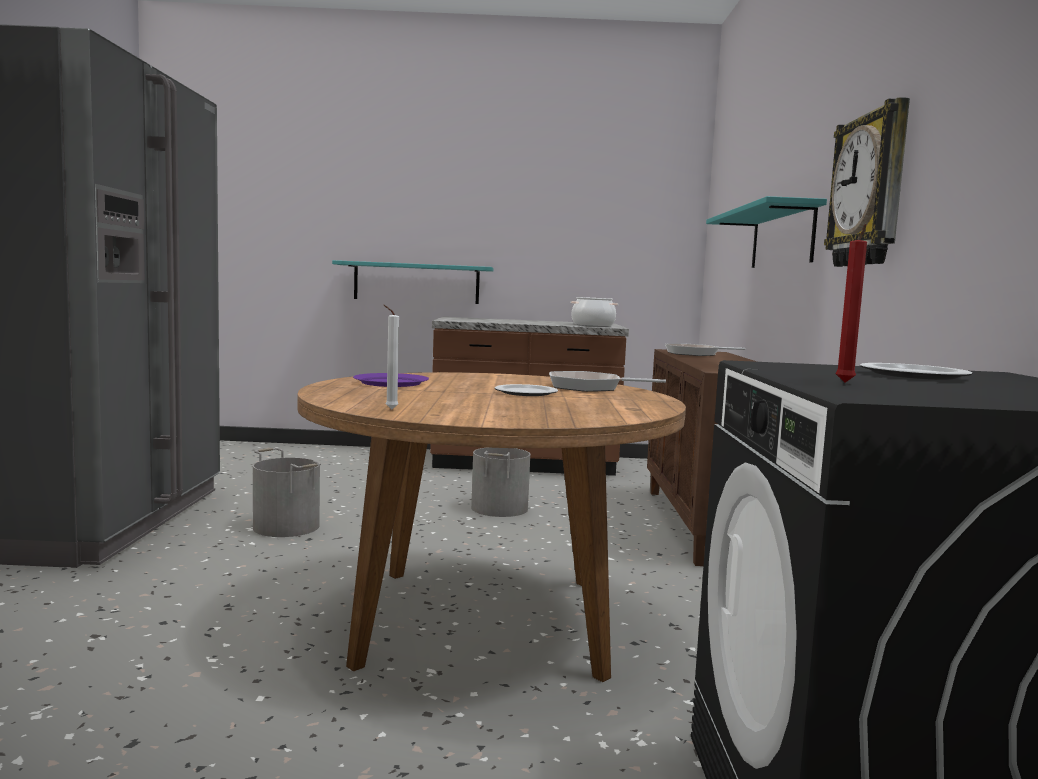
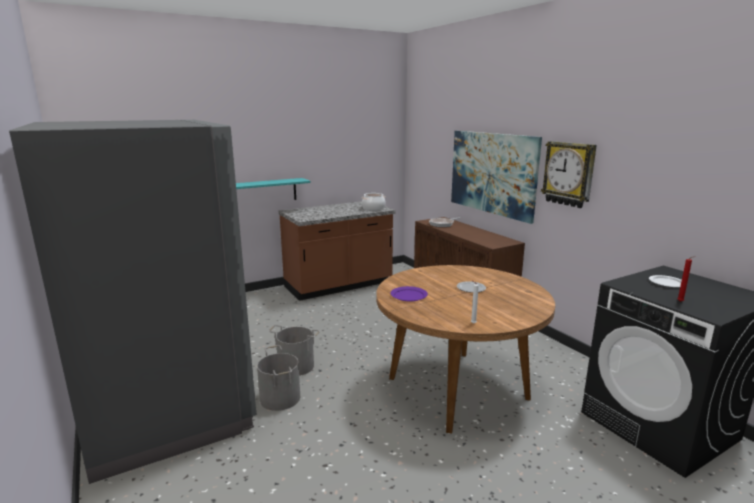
camera: 30 degrees left, 10 degrees up
(498, 508) = (371, 320): grey bucket -> grey bucket (279, 398)
(590, 387) = (475, 274): frying pan -> none
(782, 238) = (492, 173): turquoise shelf -> picture

